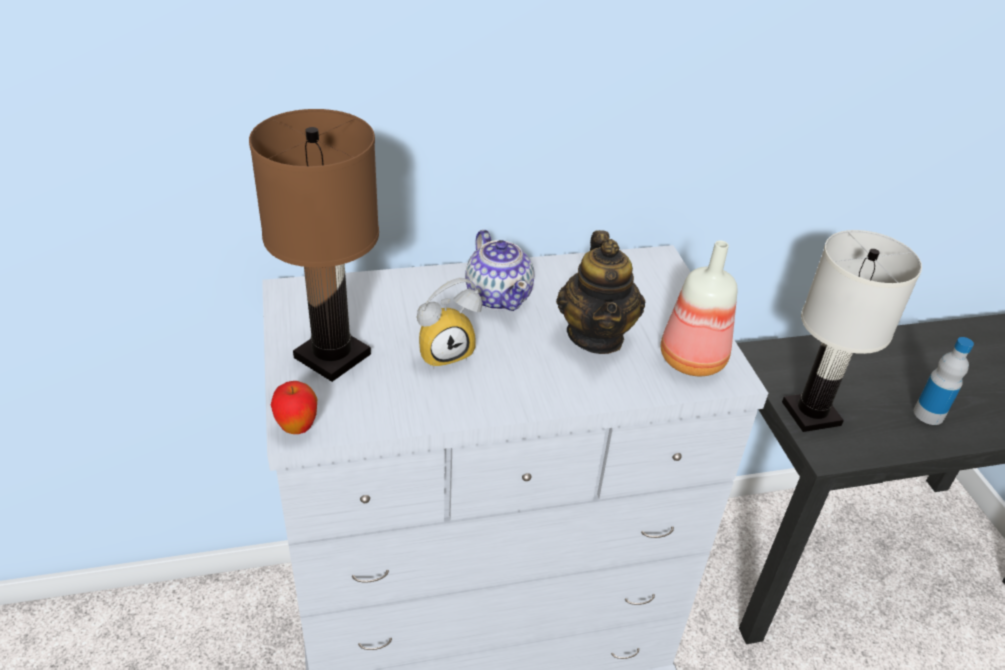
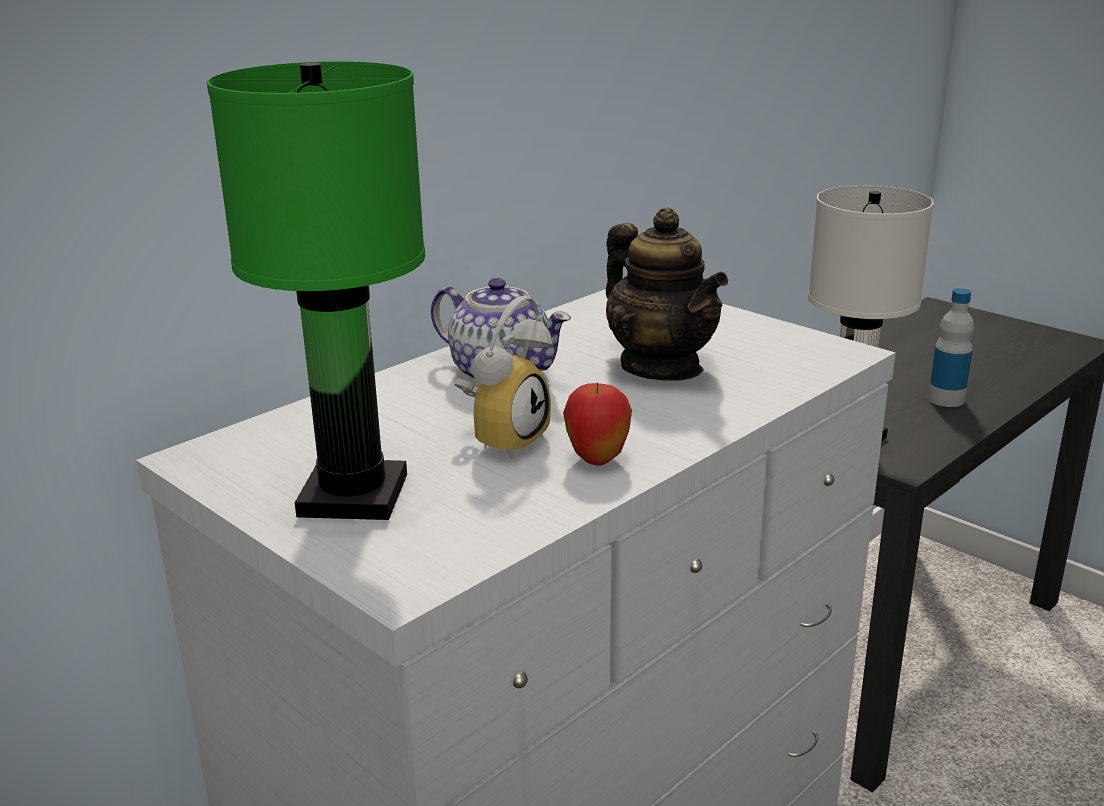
camera: 30 degrees left, 15 degrees down
(297, 428) = (402, 584): apple -> apple (597, 459)
(333, 356) = (355, 495): brown table lamp -> green table lamp
(691, 358) = (785, 352): bottle -> none

